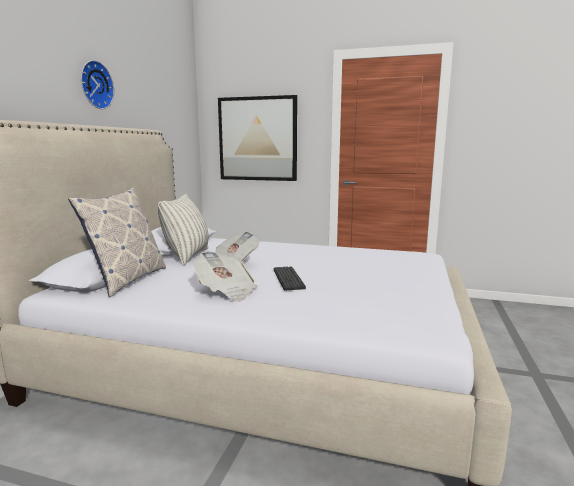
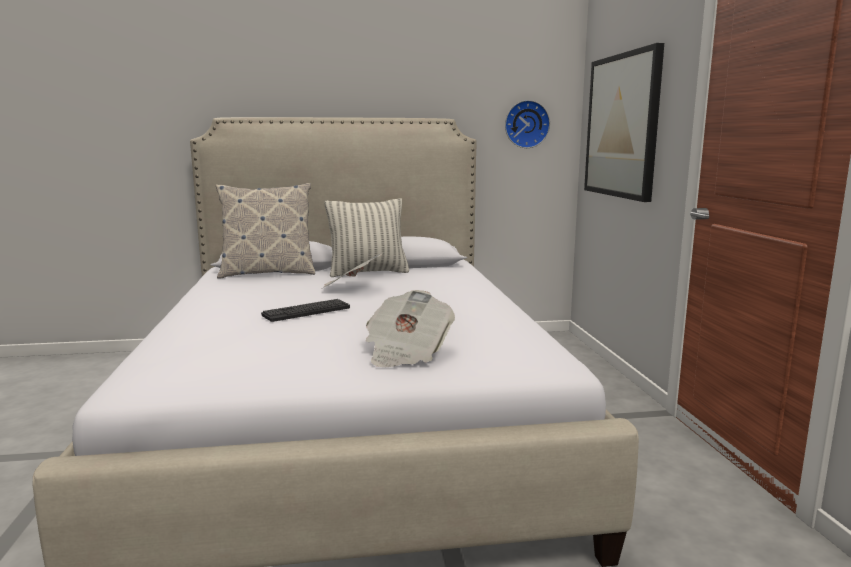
camera: 65 degrees right, 0 degrees up
(95, 85) = (363, 73): wall clock -> wall clock (526, 124)
(226, 291) = (249, 300): newspaper -> newspaper (406, 352)

